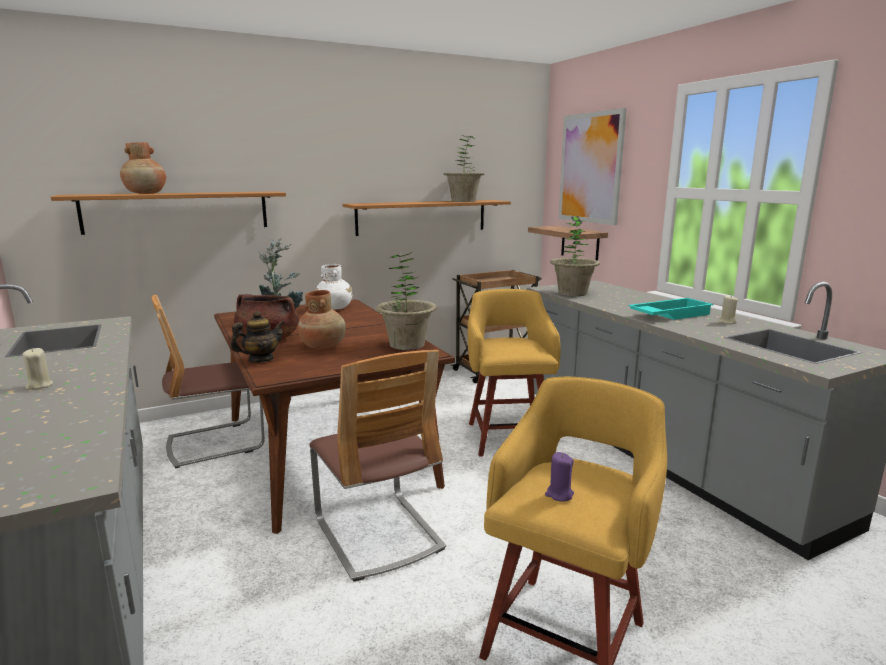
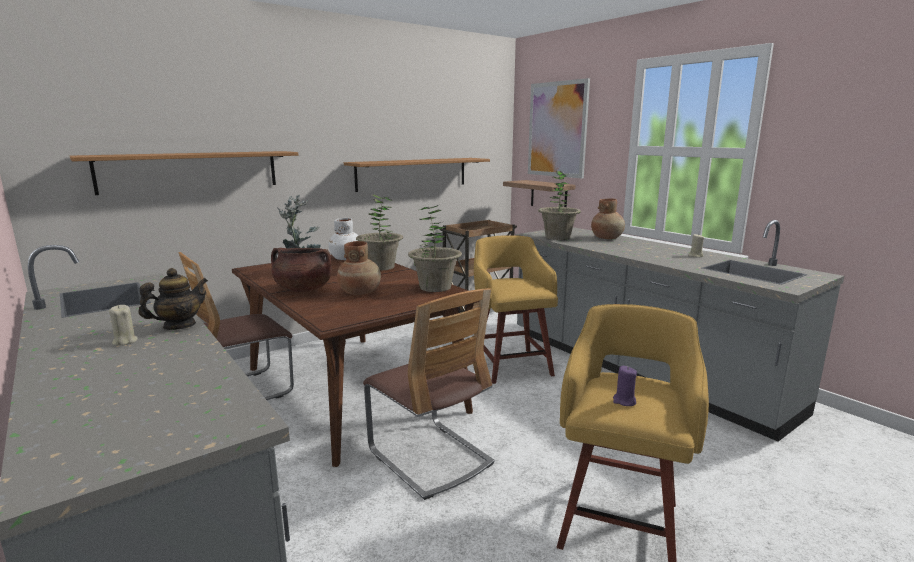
camera: 10 degrees left, 0 degrees up
(146, 193) = (163, 153): brown vase -> brown vase (607, 238)
(260, 359) = (309, 307): teapot -> teapot (179, 326)
(463, 201) = (449, 159): potted plant -> potted plant (380, 267)
(669, 315) = (647, 252): turquoise tray -> none

